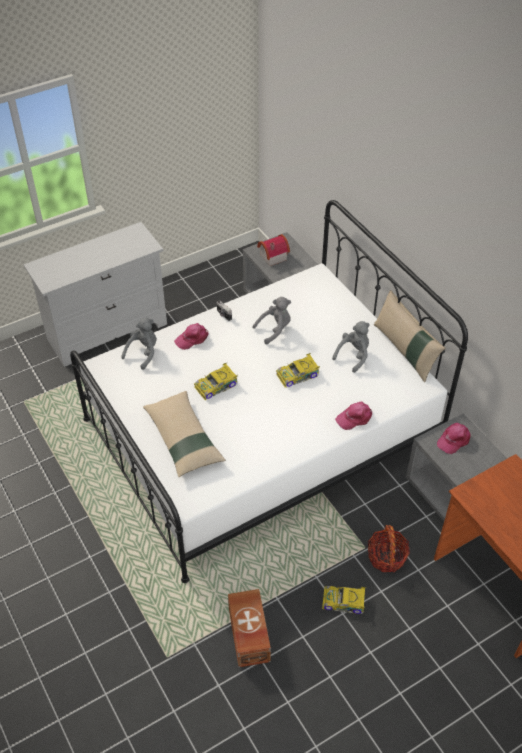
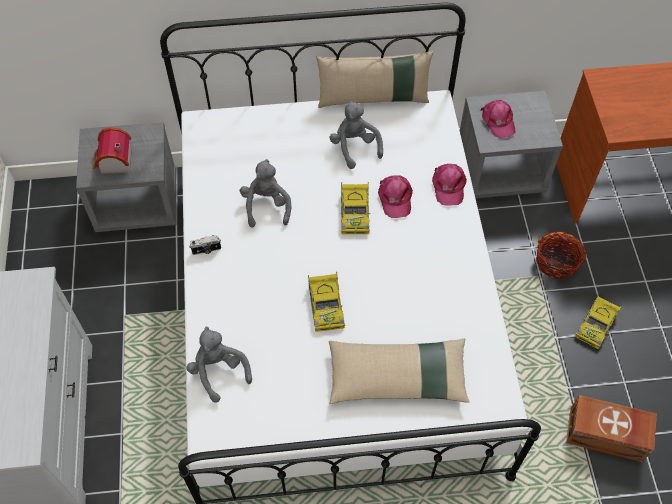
camera: 65 degrees left, 10 degrees up
(192, 338) = (227, 302): pink cap -> pink cap (395, 198)

